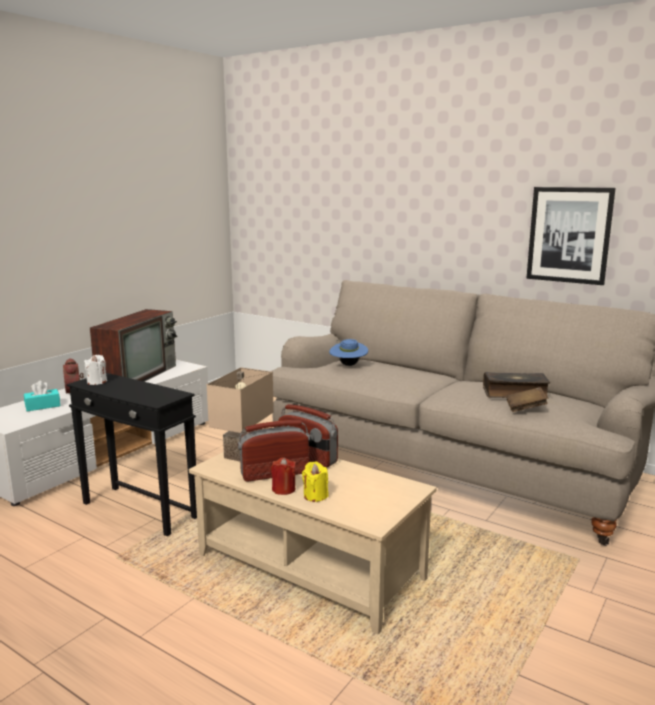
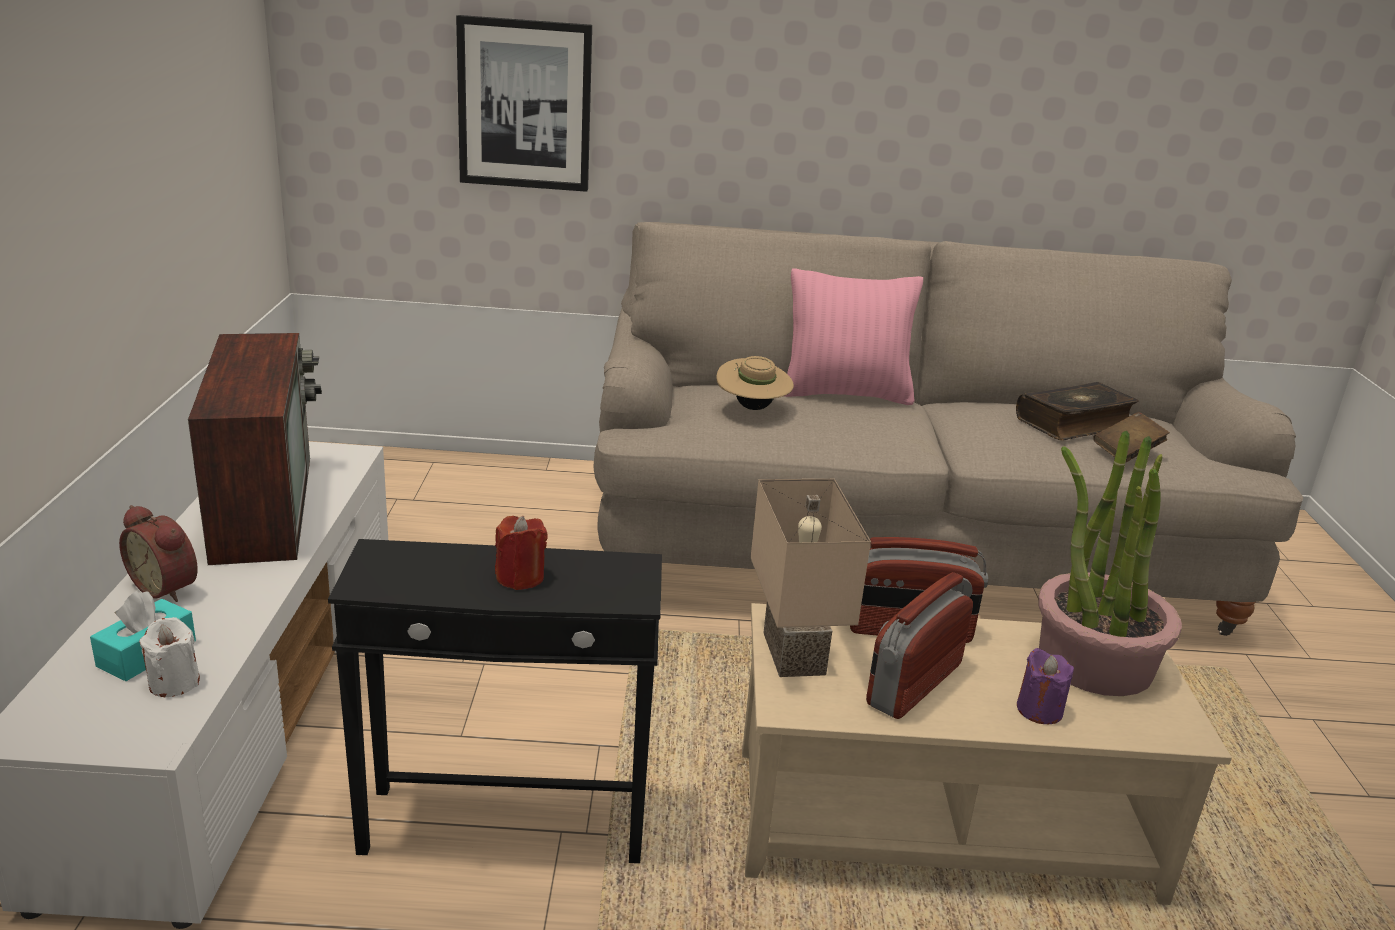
camera: 35 degrees left, 10 degrees up
(97, 382) = (394, 573): white candle -> white candle (174, 683)
(283, 489) = (977, 714): red candle -> red candle (520, 577)
(315, 496) = (1039, 710): yellow candle -> purple candle
(348, 365) = (752, 408): blue hat -> beige hat
(377, 488) = (1093, 662): none -> potted plant
(412, 368) = (845, 394): none -> pink pillow
(569, 235) = (1062, 129): picture -> picture (524, 105)

